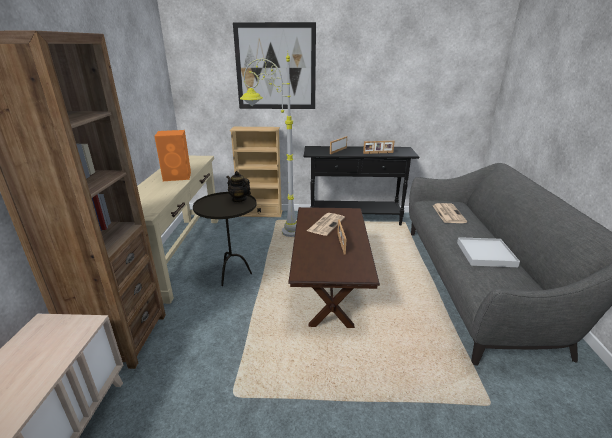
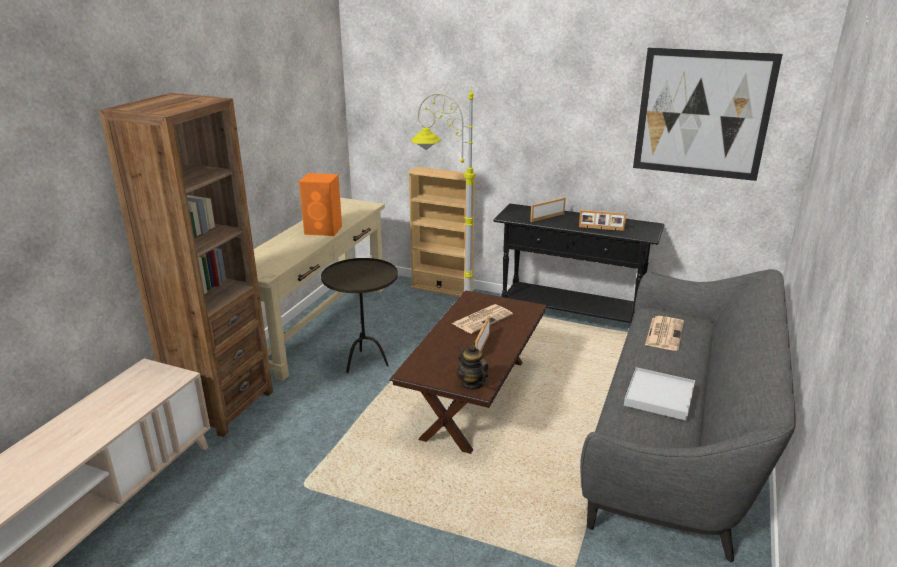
camera: 20 degrees right, 0 degrees up
(239, 199) = (380, 271): teapot -> teapot (472, 384)
(275, 67) = (475, 95): picture -> picture (702, 114)

